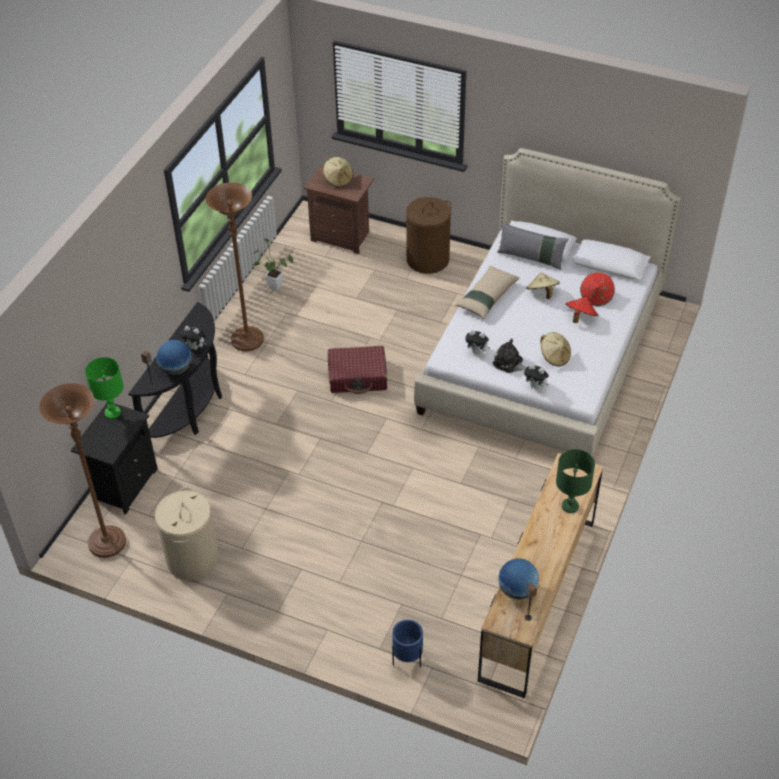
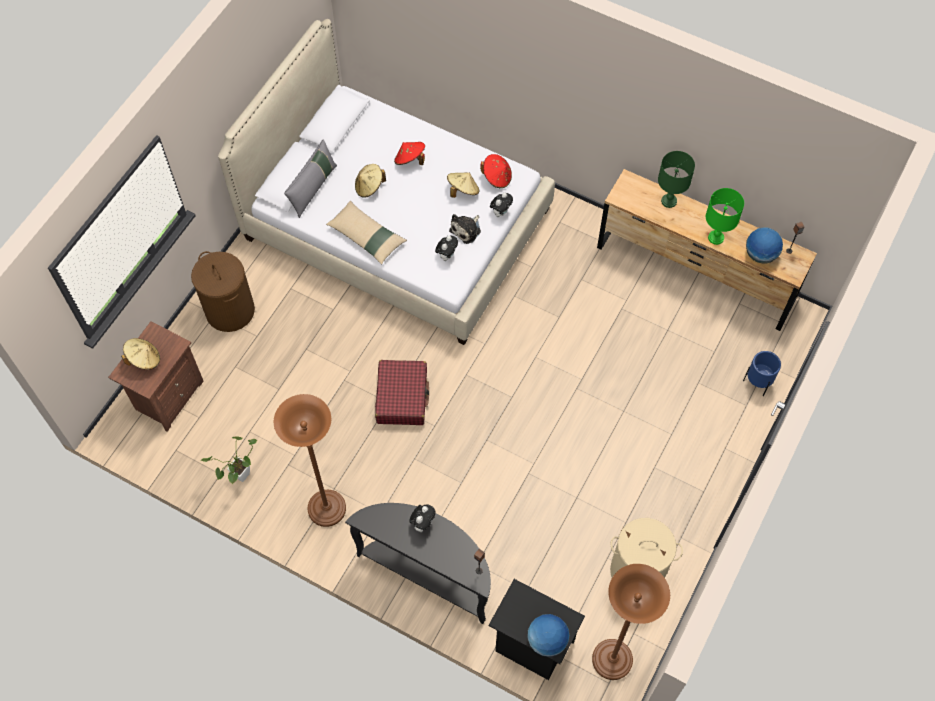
camera: 85 degrees left, 15 degrees up
(112, 412) = (507, 618): green table lamp -> green table lamp (715, 237)
(176, 369) = (455, 544): globe -> globe (547, 640)
(596, 297) = (383, 142): red hat -> red hat (497, 177)

